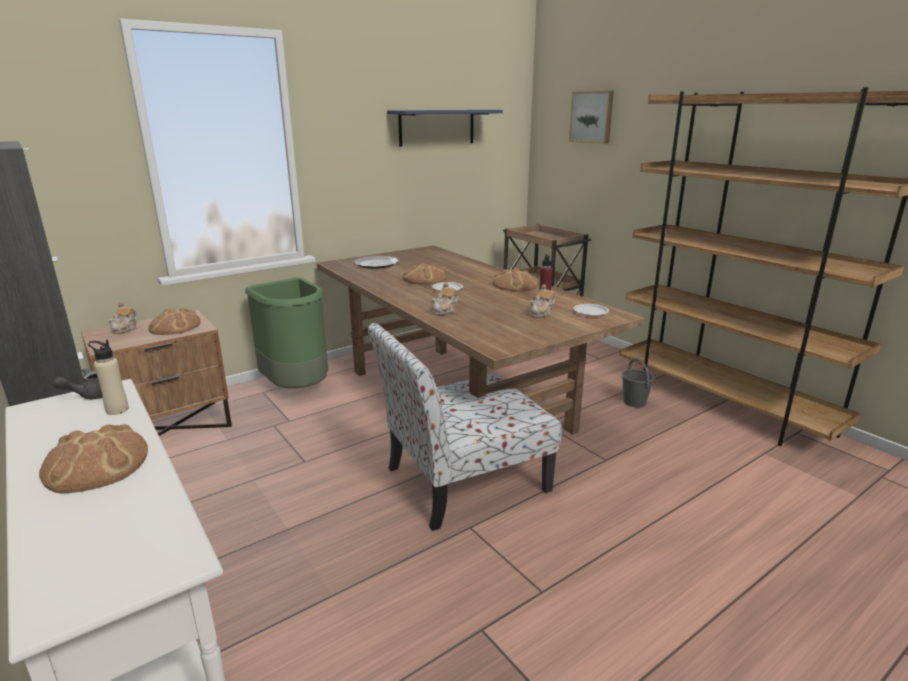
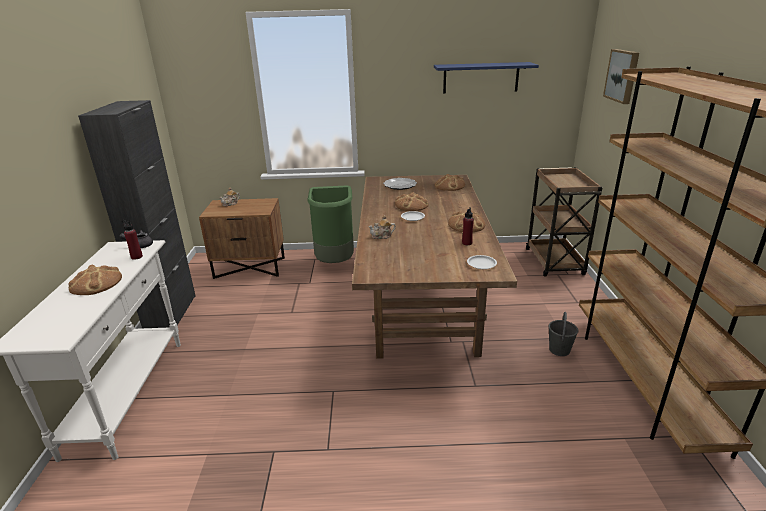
camera: 35 degrees right, 5 degrees up
(117, 410) = (136, 257): beige bottle -> red bottle
(175, 326) = (253, 207): bread -> bread (449, 186)
(463, 480) = (362, 360): chair -> none
(542, 314) = (443, 255): teapot -> none

